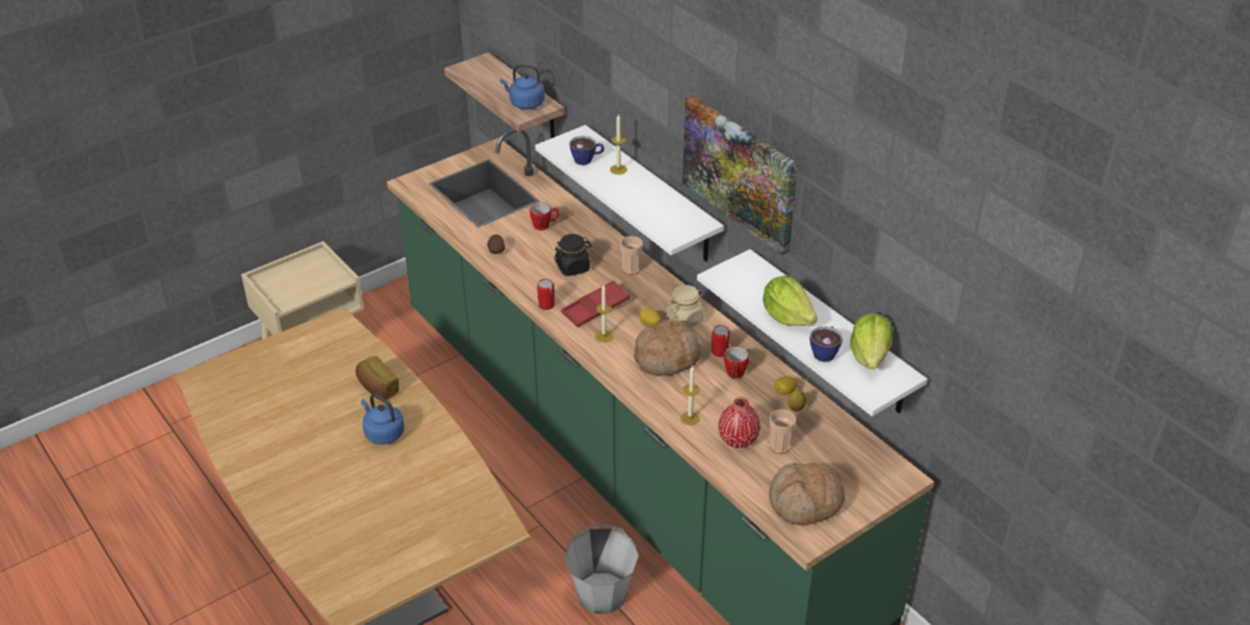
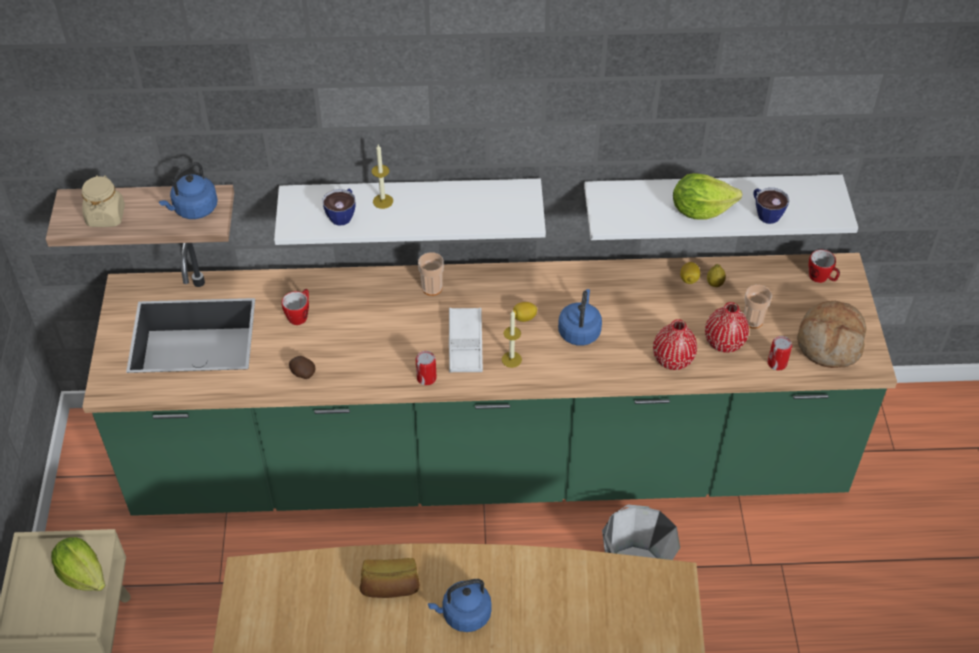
camera: 55 degrees left, 10 degrees up
(573, 267) = (388, 328): black jar -> none
(595, 308) = (465, 344): red tray -> white tray
(667, 357) = (579, 331): bread -> blue kettle
(684, 319) = (538, 290): beige jar -> beige jar (106, 216)
(690, 418) = (672, 359): candle -> red vase
(719, 351) = (602, 291): can -> can (777, 363)
(734, 375) = (641, 298): mug -> mug (821, 278)
(740, 172) = (565, 115): picture -> none
(870, 356) = (791, 190): lettuce -> lettuce (83, 574)

